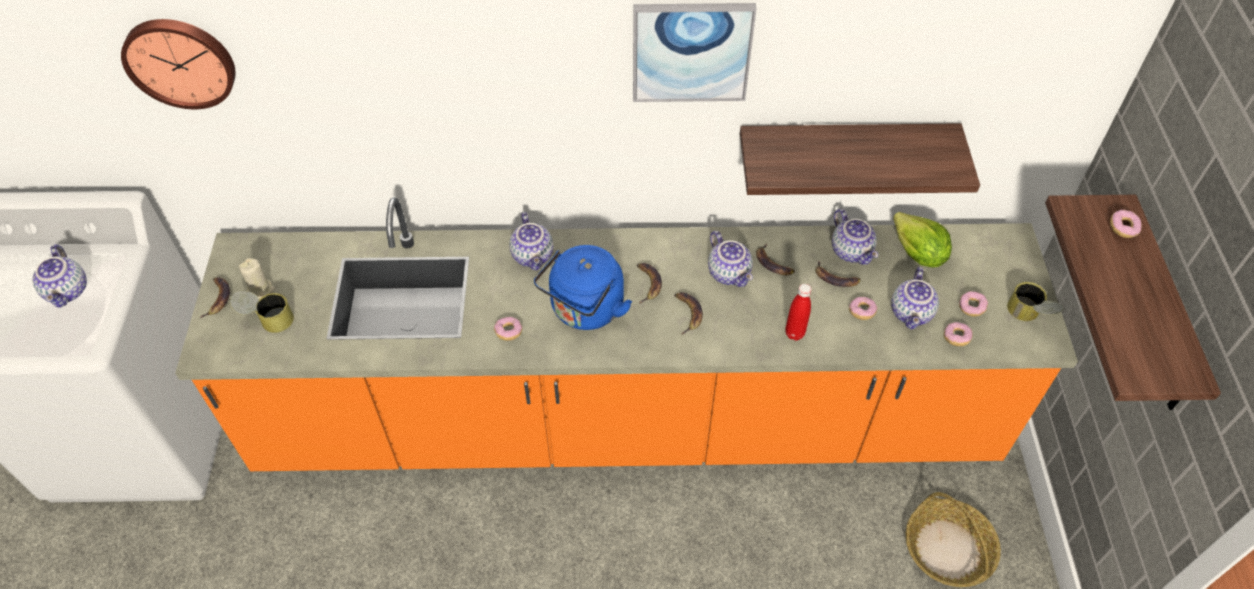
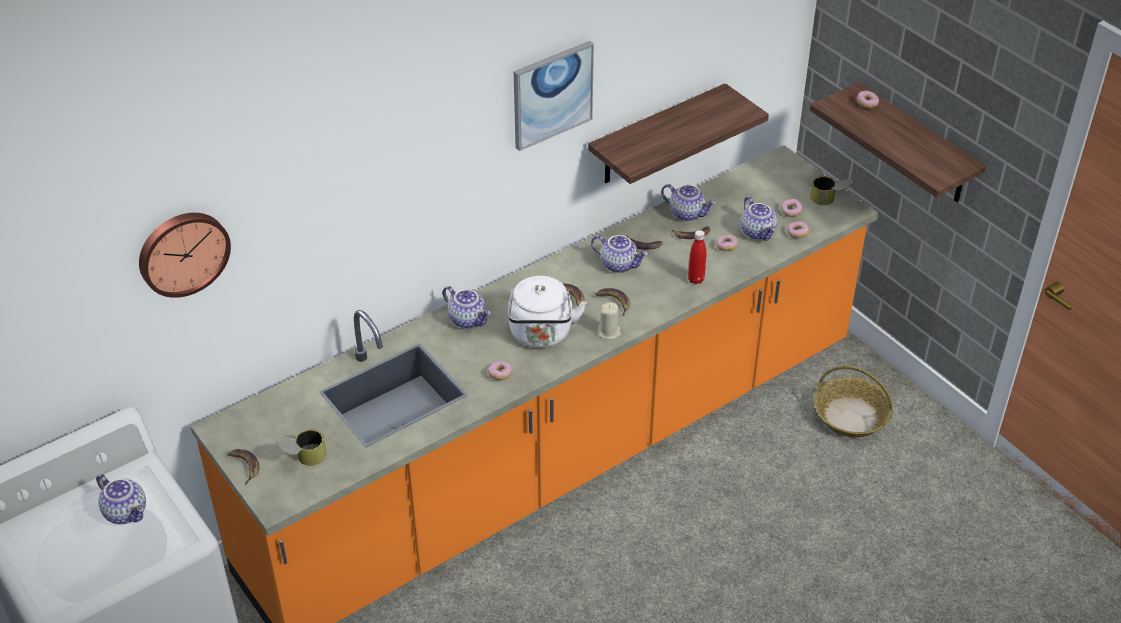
camera: 35 degrees left, 10 degrees down
(261, 289) = (275, 443): beige candle -> beige candle (609, 332)
(585, 311) = (541, 335): blue kettle -> white kettle
(917, 254) = (730, 196): lettuce -> none

